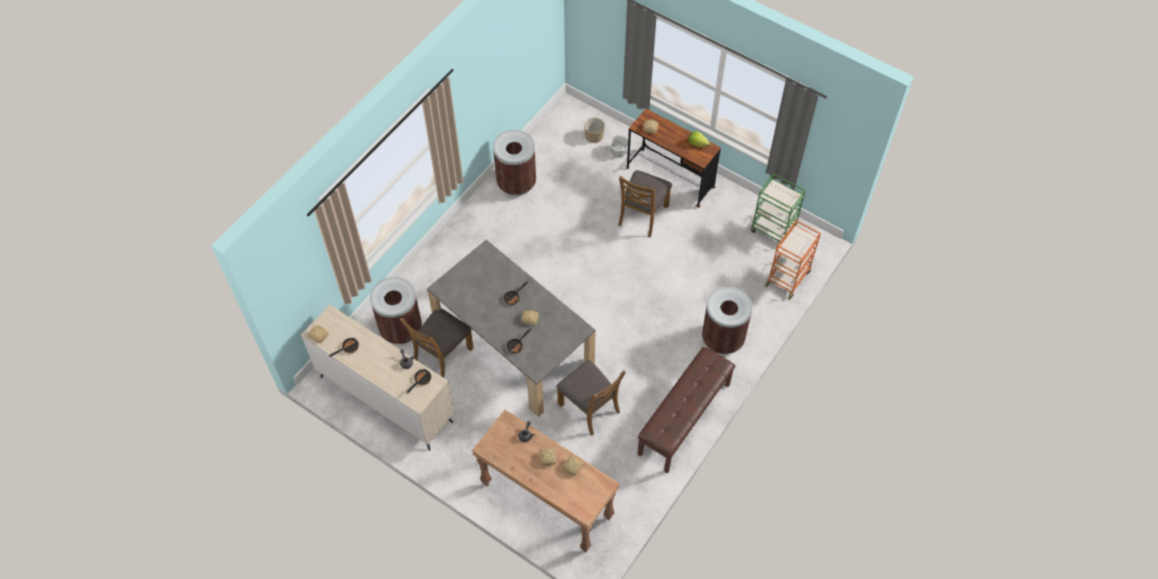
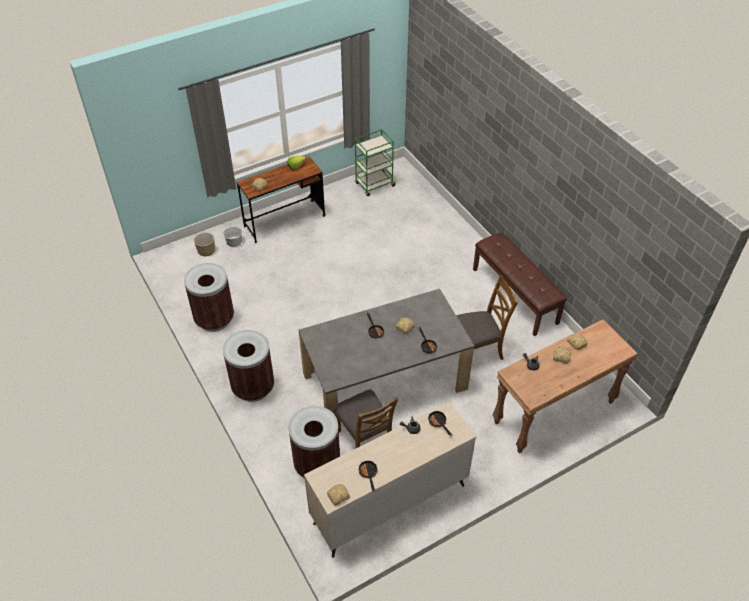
camera: 65 degrees left, 10 degrees down
(642, 215) = (309, 250): brown chair -> none
(722, 339) = (454, 247): brown trash can -> brown trash can (253, 387)
(788, 278) = (421, 193): orange cart -> none

